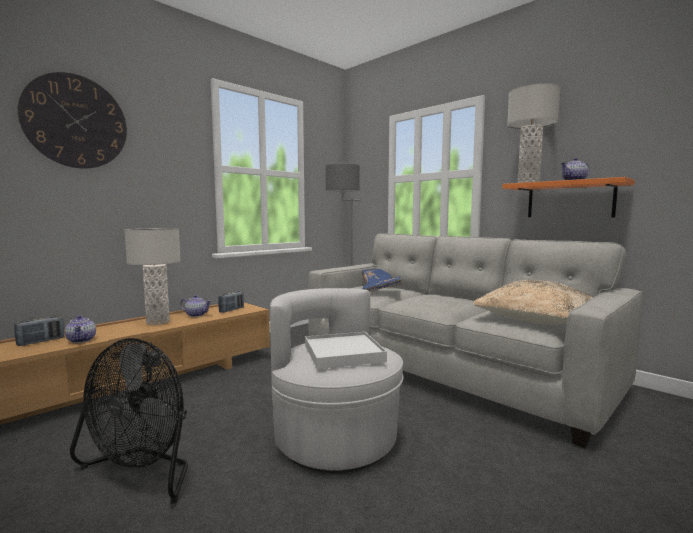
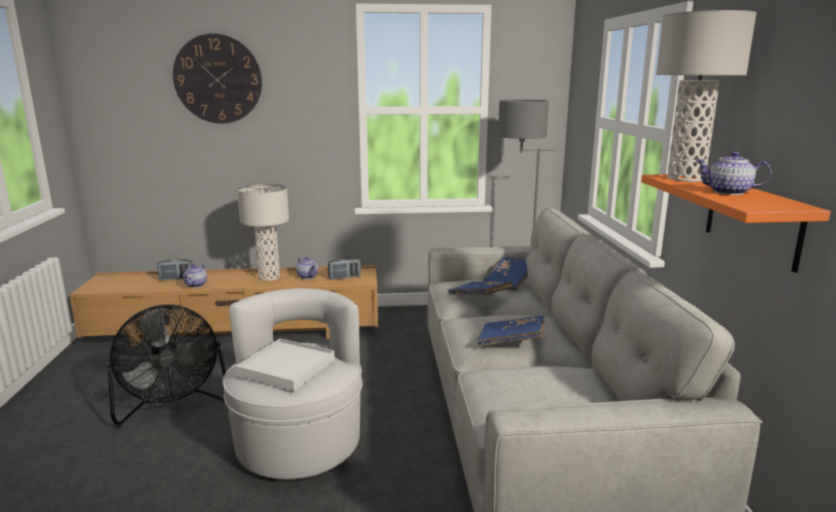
camera: 40 degrees right, 10 degrees up
(145, 467) = (168, 405): black fan -> black fan turned 90 degrees counterclockwise
(453, 303) = (511, 341): none -> blue book
(534, 317) = (547, 399): beige pillow -> none

